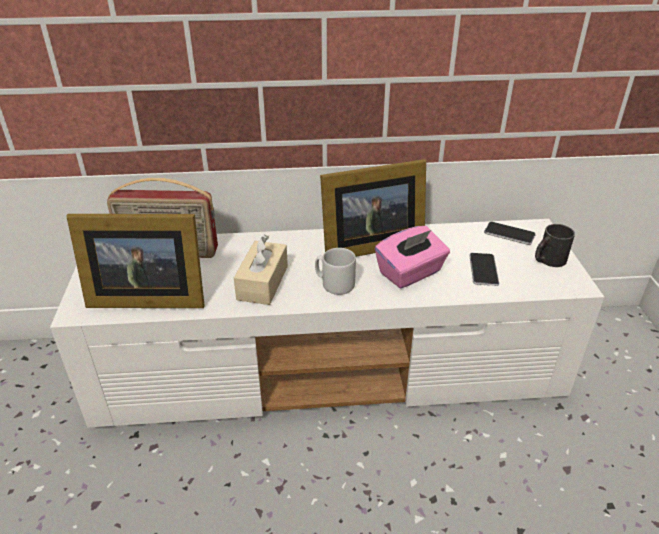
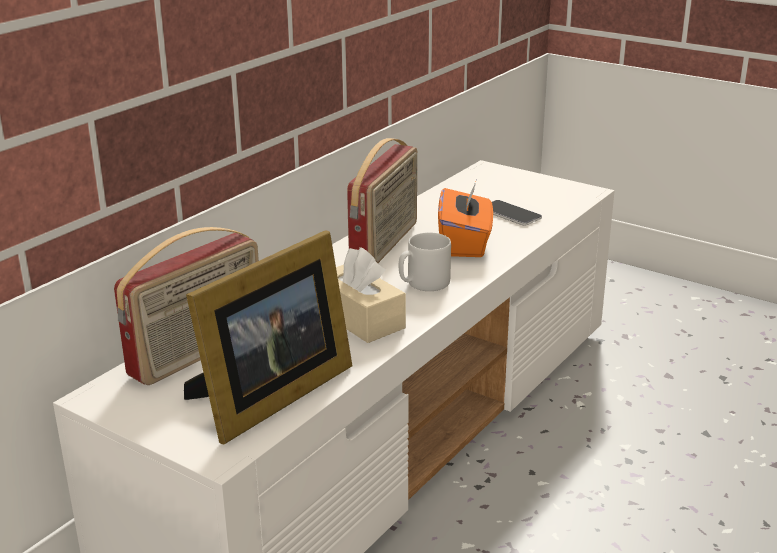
camera: 50 degrees left, 10 degrees down
(367, 245) = (386, 244): picture frame -> radio
(410, 273) = (464, 244): pink tissue box -> orange tissue box
(509, 234) = (476, 182): phone -> none
(547, 260) = (538, 186): black mug -> none

